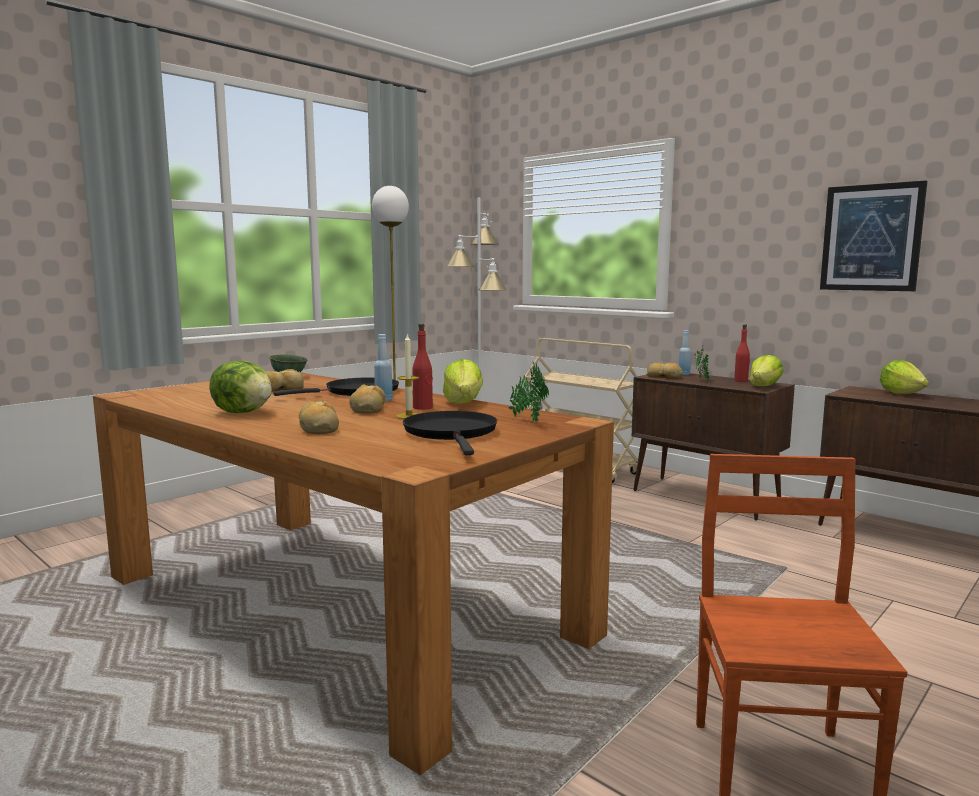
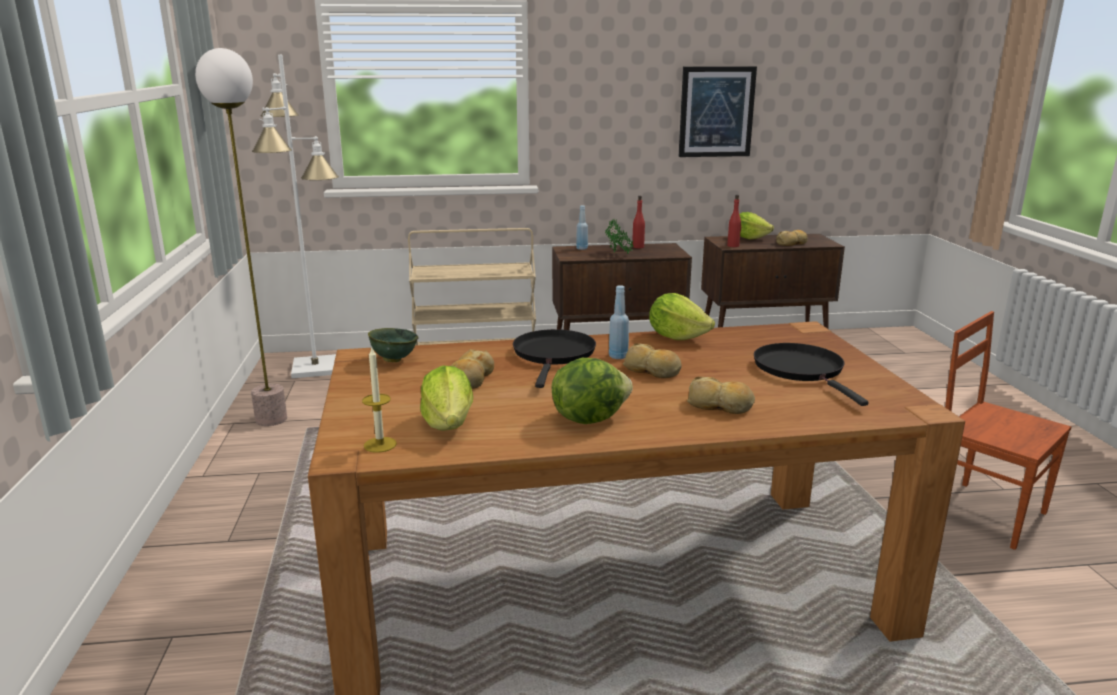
camera: 50 degrees left, 10 degrees up
(409, 416) = (710, 366): candle -> candle (380, 444)
(423, 407) = (678, 353): red bottle -> red bottle (733, 246)
(452, 433) = (802, 370): black frying pan -> black frying pan turned 45 degrees clockwise
(528, 421) = (786, 340): potted plant -> none
(664, 377) = (579, 255): bread -> bread (792, 243)
(764, 386) = (669, 250): lettuce -> lettuce (449, 424)

